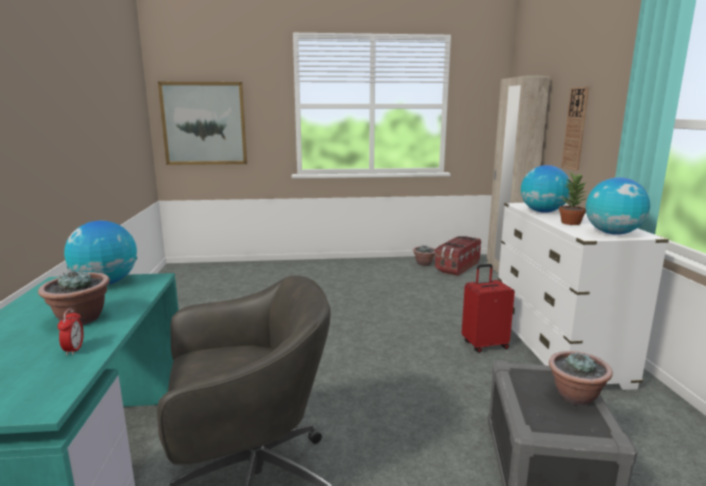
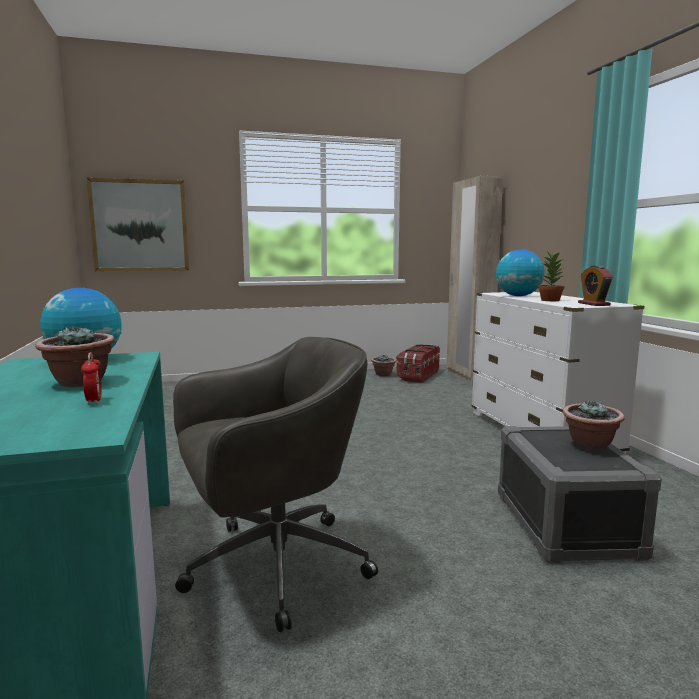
camera: 10 degrees left, 5 degrees down
(484, 345) = (470, 435): red suitcase -> none
(575, 129) = (534, 223): wall clock -> none
(613, 233) = (593, 304): globe -> alarm clock

